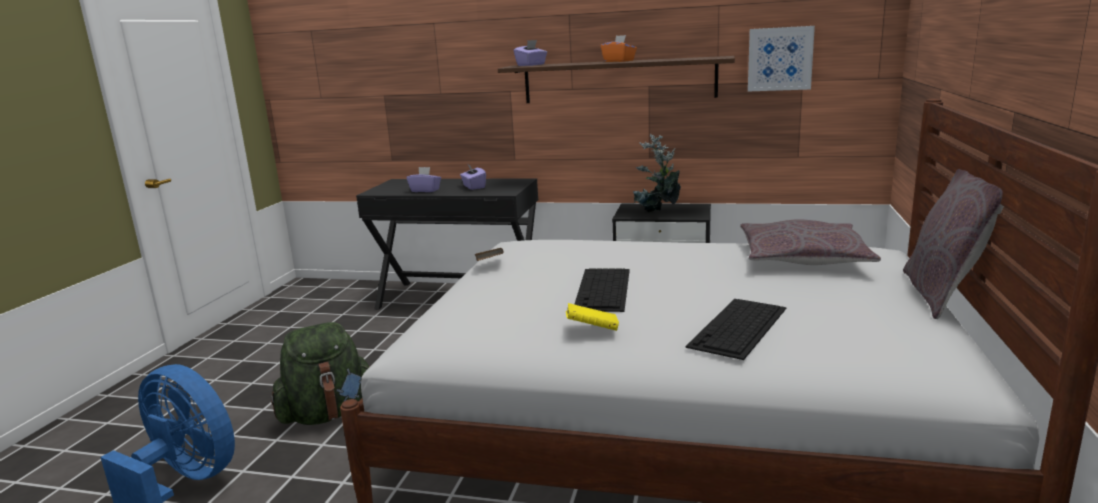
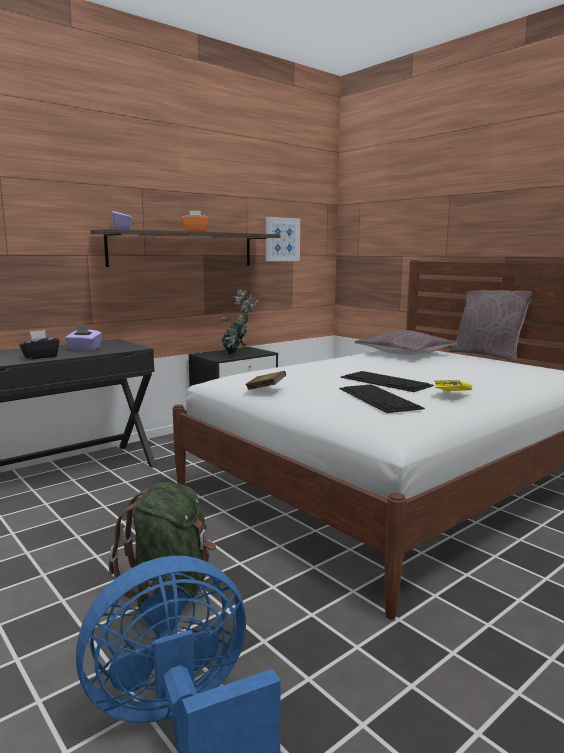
camera: 55 degrees left, 5 degrees down
(425, 190) = (40, 357): purple tissue box -> black tissue box
(738, 327) = (491, 378): keyboard -> keyboard (380, 398)

